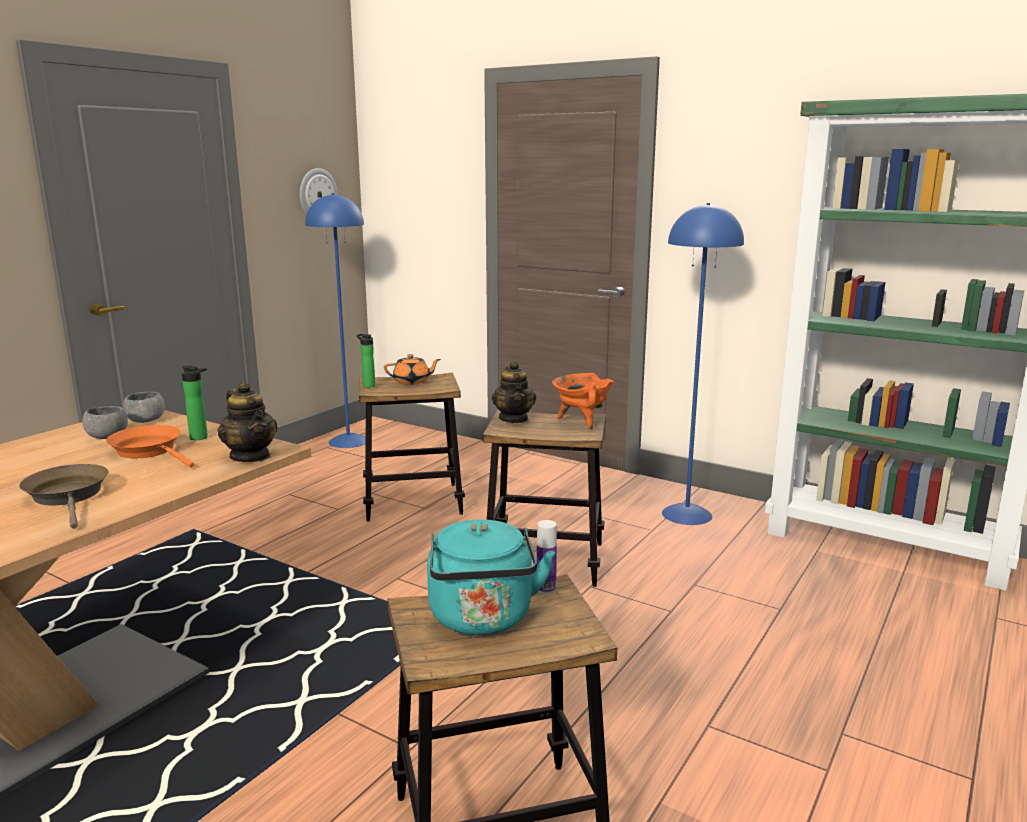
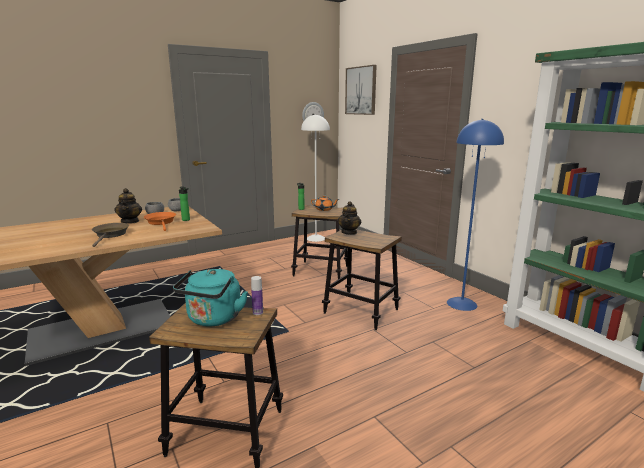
camera: 25 degrees right, 0 degrees up
(251, 456) = (193, 230): teapot -> teapot (130, 221)
(348, 441) = (316, 238): blue floor lamp -> white floor lamp
(415, 147) = (361, 90): none -> picture
(581, 421) = (382, 238): orange cooking pot -> none

